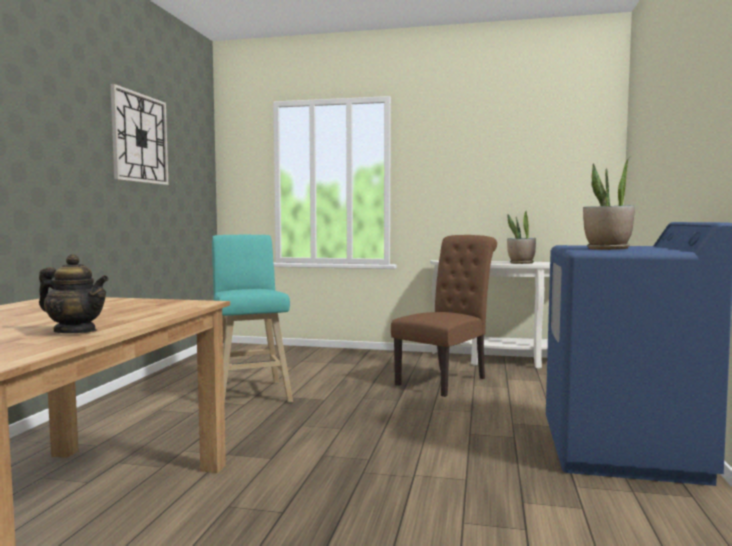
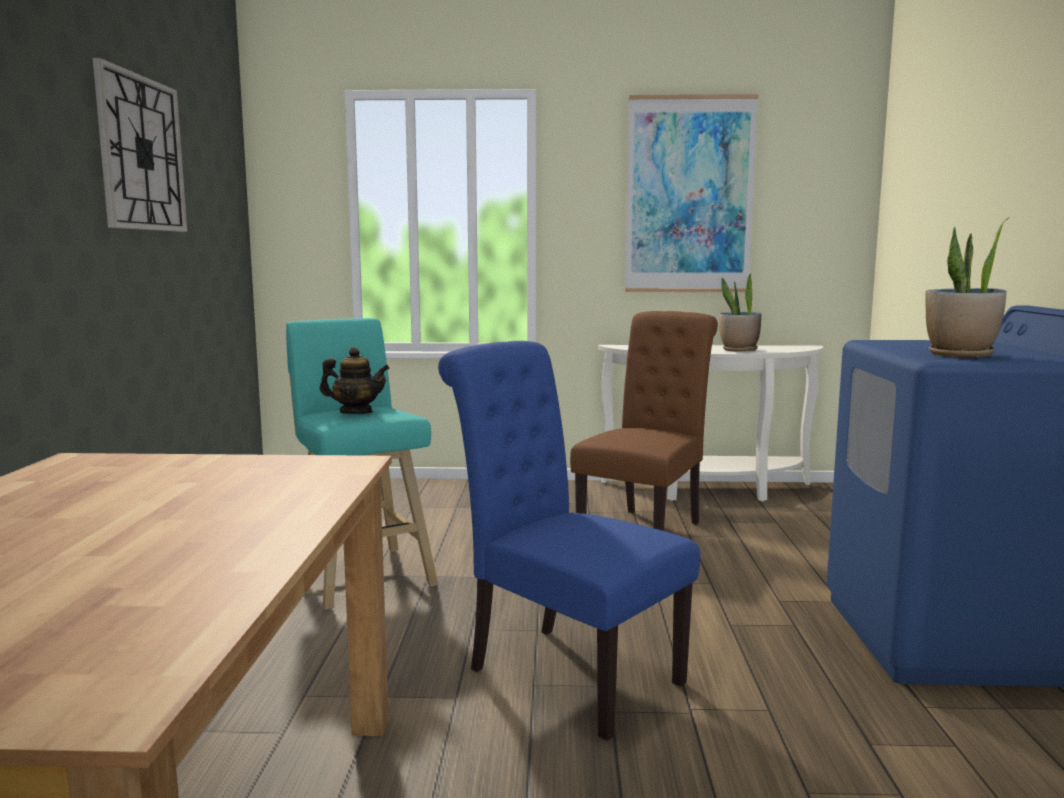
camera: 10 degrees left, 5 degrees up
(75, 331) = (203, 562): teapot -> teapot (356, 412)
(345, 450) = (563, 672): none -> blue chair
(490, 161) = (689, 195): none -> picture

